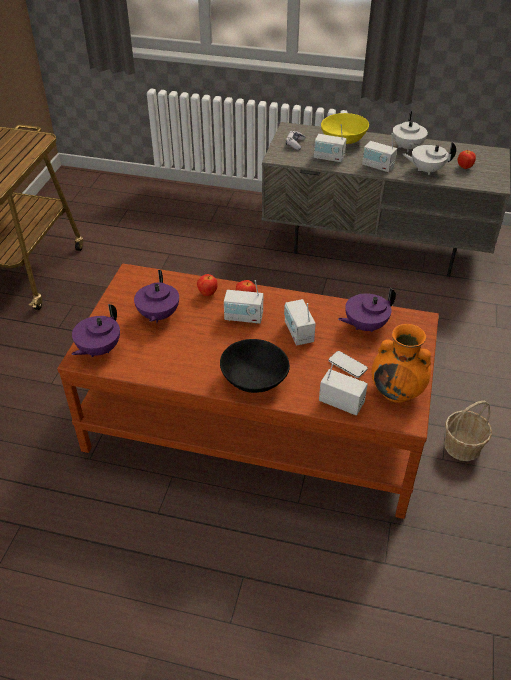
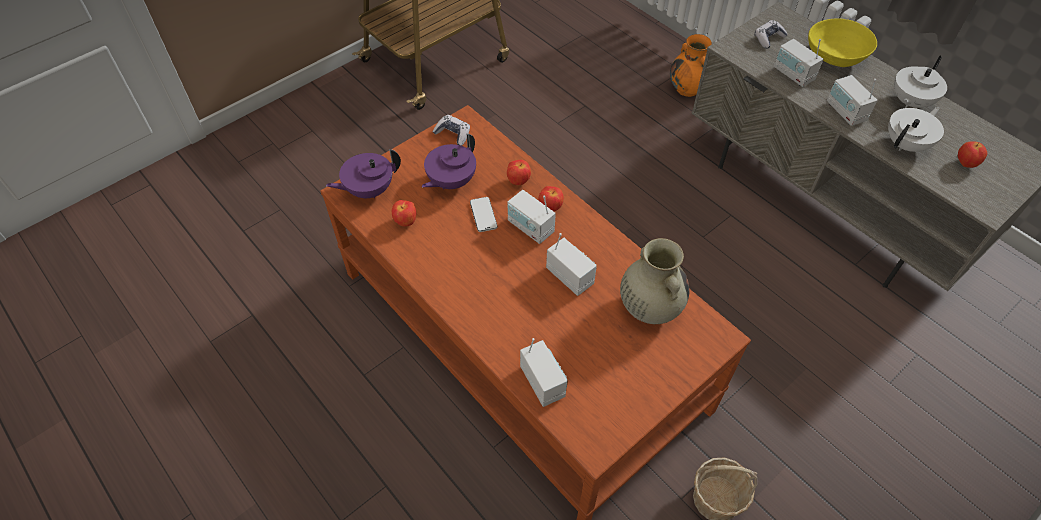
camera: 35 degrees right, 10 degrees up
(130, 286) = (453, 134): none -> game controller
(149, 356) = (406, 222): none -> apple
(253, 380) = (478, 304): black bowl -> none
(298, 333) = (570, 276): radio -> radio turned 120 degrees clockwise
(347, 365) = (587, 343): phone -> phone (483, 215)
(364, 325) = (649, 307): purple teapot -> beige vase
(397, 391) = (613, 406): orange vase -> orange vase (688, 89)
(426, 170) = (906, 144): white teapot -> white teapot turned 105 degrees clockwise

